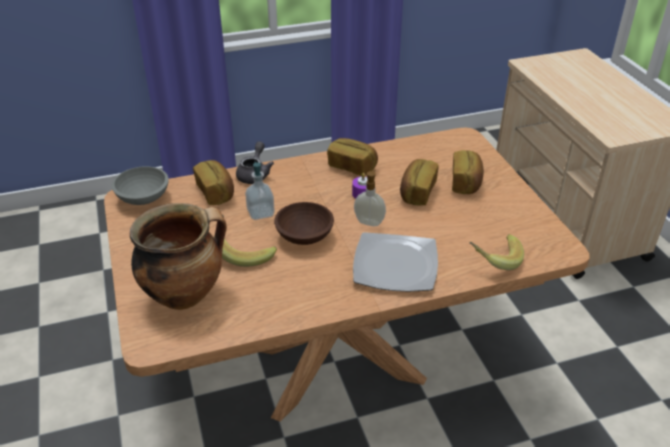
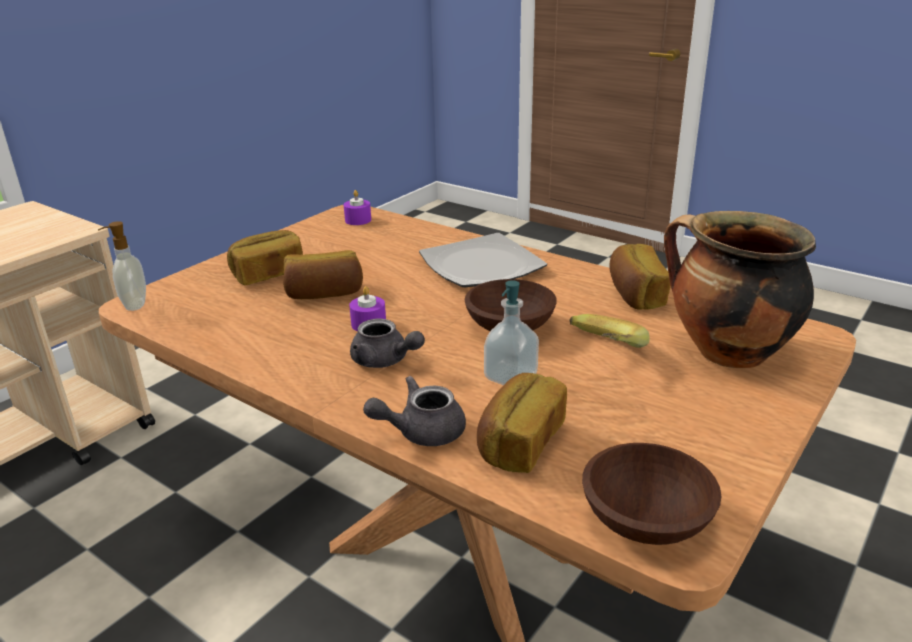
camera: 125 degrees left, 10 degrees down
(143, 198) = (648, 519): grey bowl -> brown bowl
(319, 185) = (385, 361): none -> grey teapot
(352, 167) = (303, 355): bread -> bread (635, 295)
(369, 222) = (425, 300): soap dispenser -> soap dispenser (134, 305)
(493, 259) = (405, 231): banana -> none
(540, 247) = (358, 220): none -> purple candle

